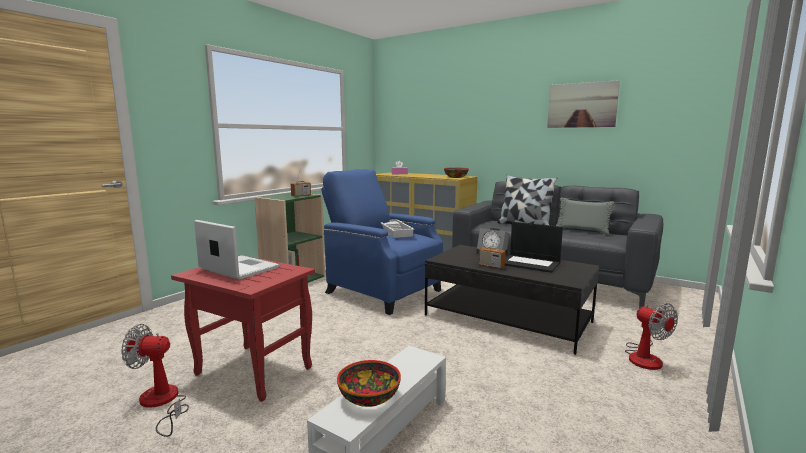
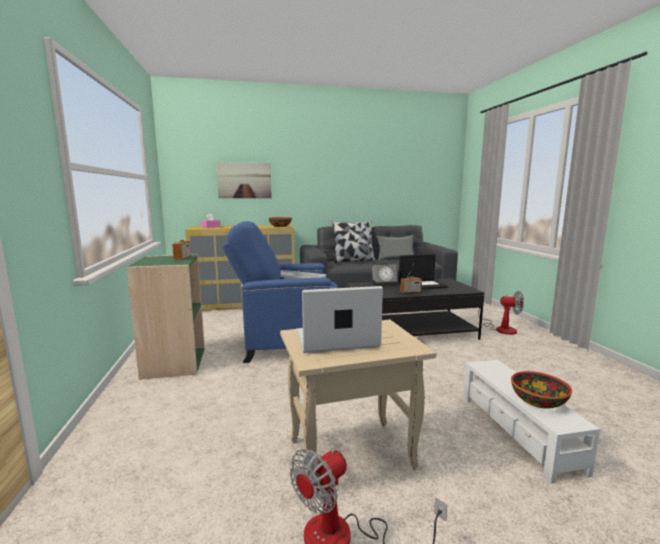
camera: 45 degrees left, 0 degrees up
(251, 371) = (349, 455): red side table -> beige side table
(582, 105) = (371, 164): picture -> picture (244, 180)

